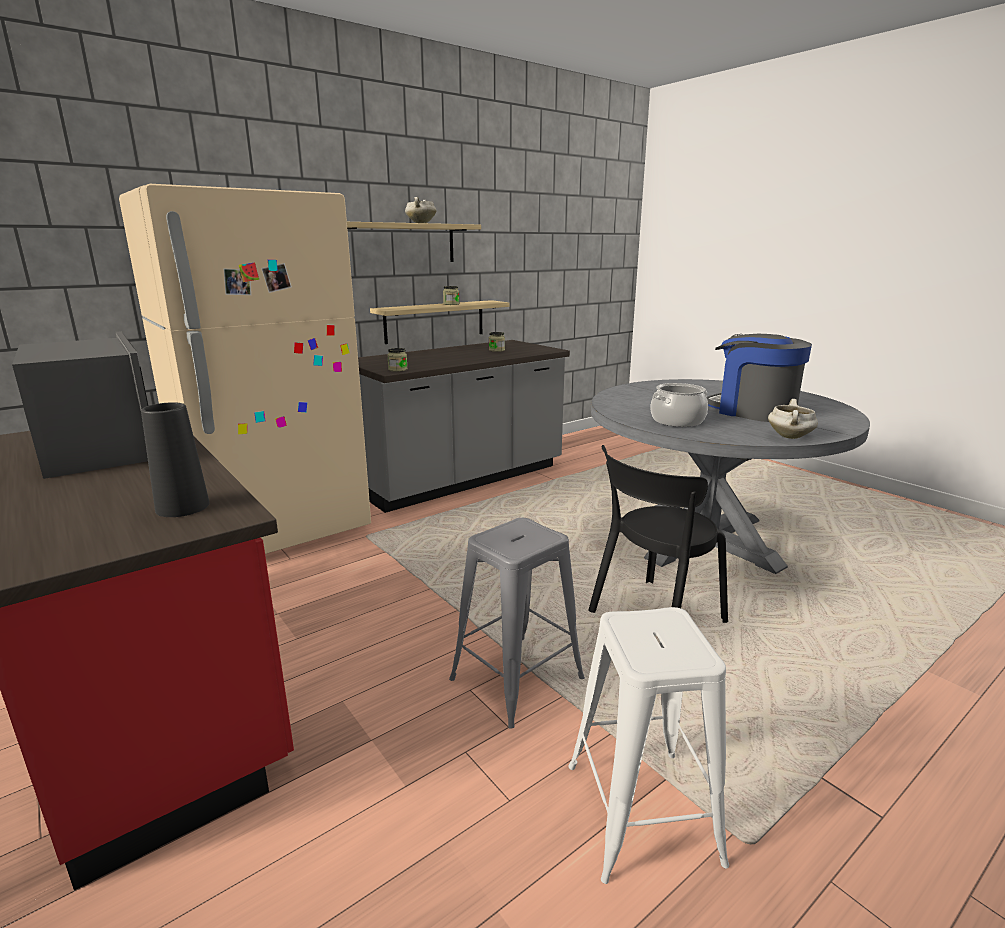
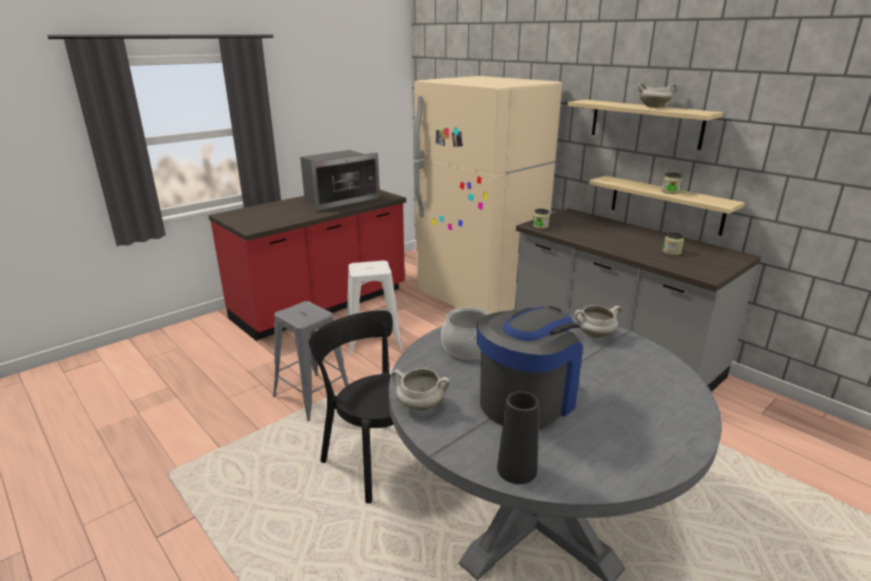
camera: 85 degrees right, 5 degrees up
(182, 507) = (264, 221): black vase -> black vase (517, 469)
(635, 390) = (594, 335): none -> white cooking pot
(641, 812) = (203, 438): white stool -> white stool (373, 341)

